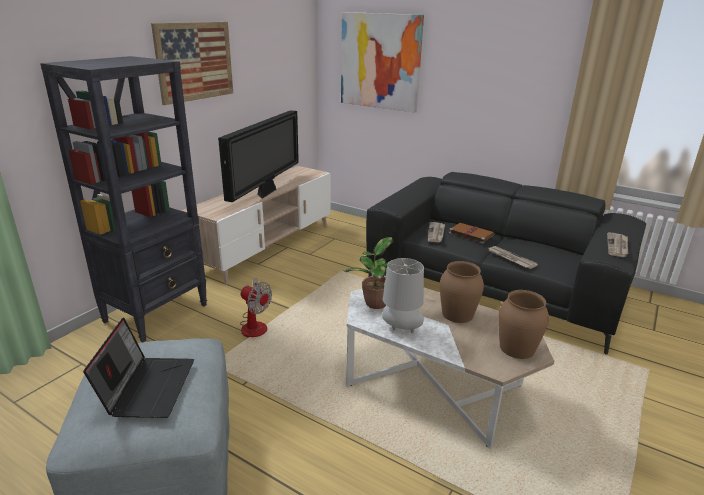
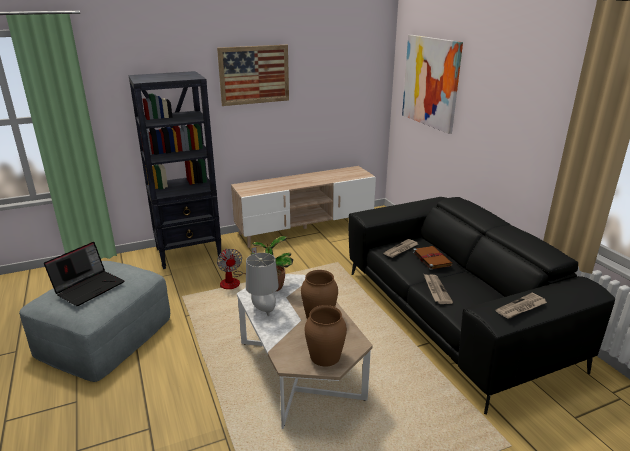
camera: 35 degrees right, 0 degrees up
(267, 192) = (303, 183): television -> none

